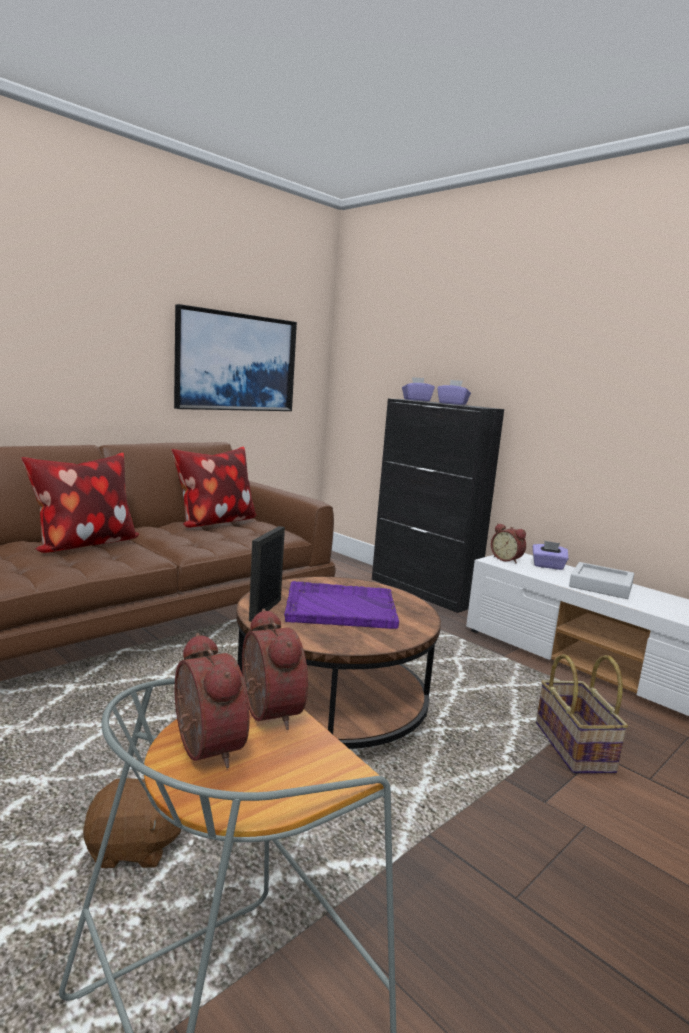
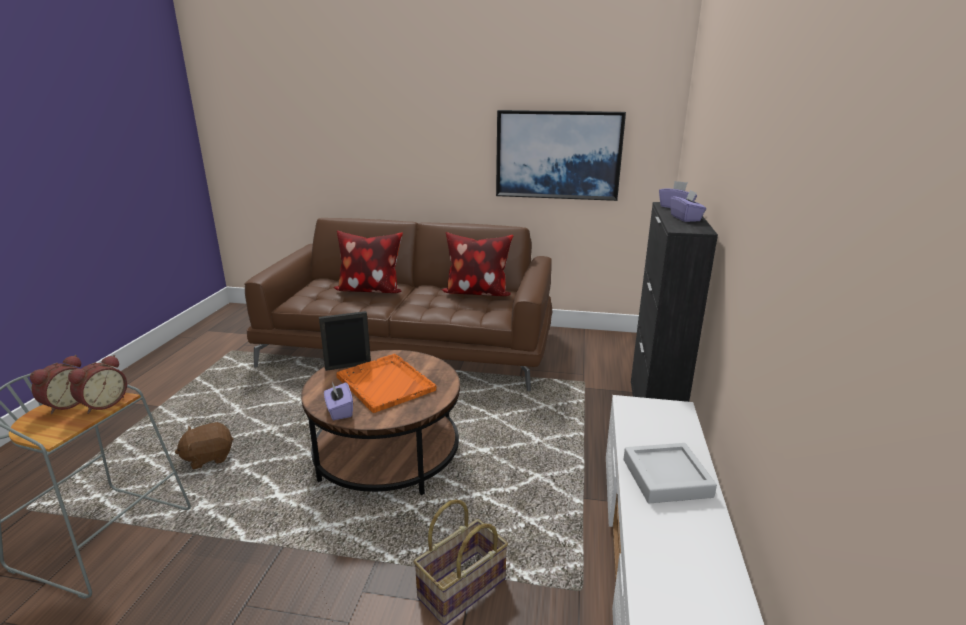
camera: 55 degrees right, 10 degrees up
(134, 847) = (209, 457): brown plush toy -> brown plush toy turned 105 degrees clockwise
(339, 607) = (385, 383): purple tray -> orange tray
(507, 559) = (648, 408): alarm clock -> none
(548, 566) = (673, 433): purple tissue box -> purple tissue box (339, 411)

